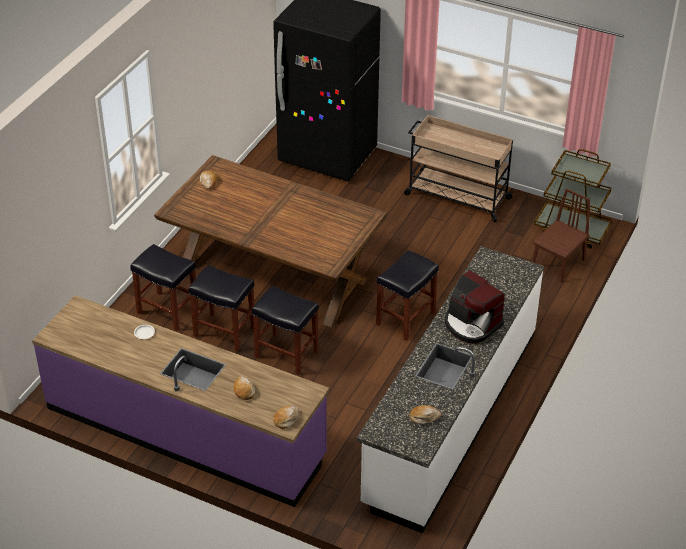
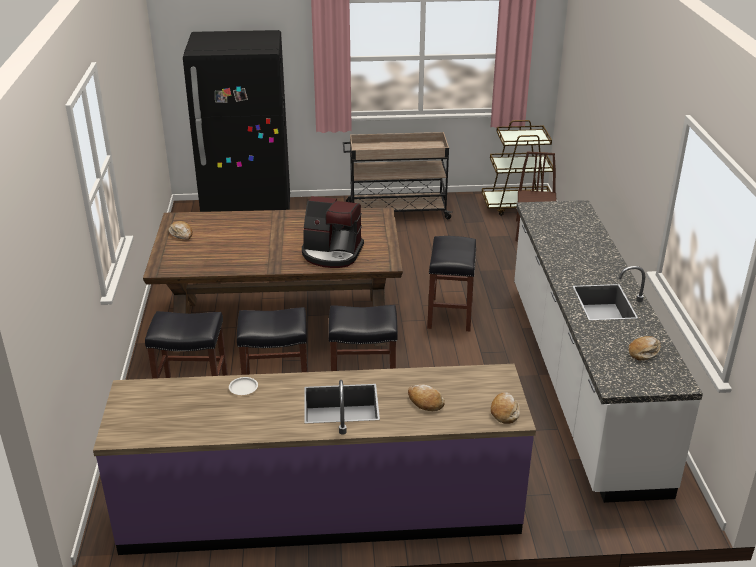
camera: 30 degrees left, 10 degrees down
(471, 324) = (585, 260): coffee machine -> coffee machine (332, 253)

